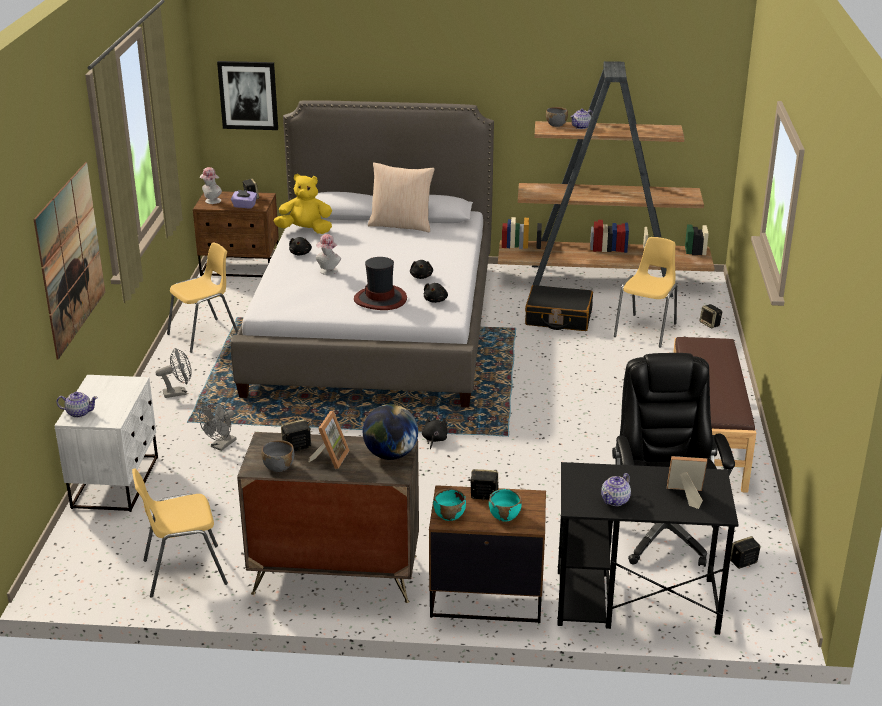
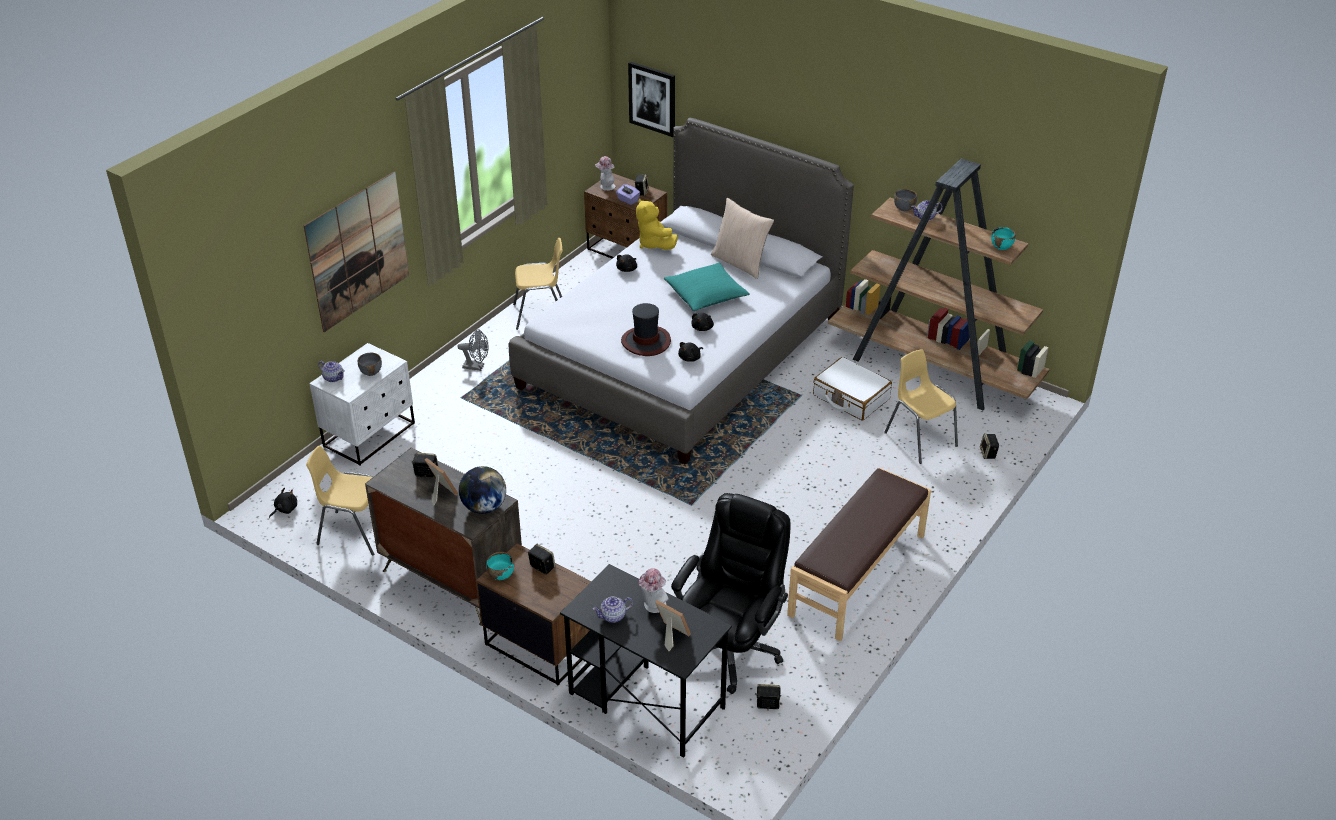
camera: 30 degrees right, 10 degrees up
(221, 446) = (467, 430): grey fan -> none
(279, 466) = (399, 486): grey bowl -> grey bowl (371, 371)
(305, 230) = (654, 244): yellow plush toy -> yellow plush toy turned 150 degrees counterclockwise
(328, 272) = (630, 297): hat -> hat (653, 606)
(330, 458) = (440, 493): picture frame -> picture frame turned 90 degrees counterclockwise
(397, 254) = (706, 295): none -> turquoise pillow
(434, 440) = (629, 486): black plush toy -> black plush toy (285, 509)
(504, 516) = (539, 592): turquoise bowl -> turquoise bowl (1001, 246)
(558, 318) = (850, 397): black suitcase -> white suitcase
(646, 330) = (919, 439): yellow chair -> yellow chair turned 90 degrees counterclockwise

